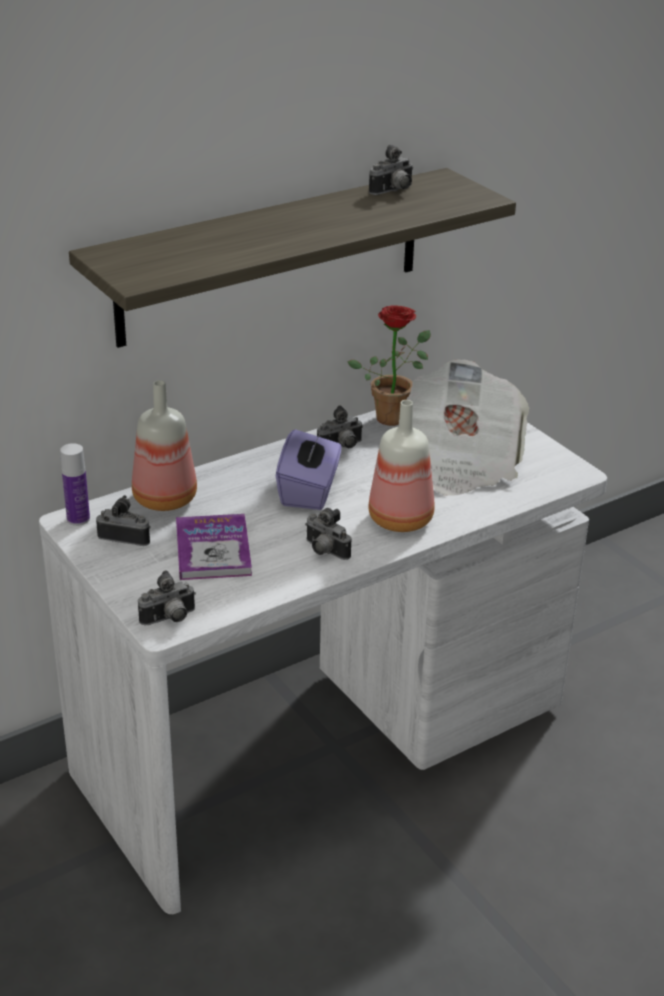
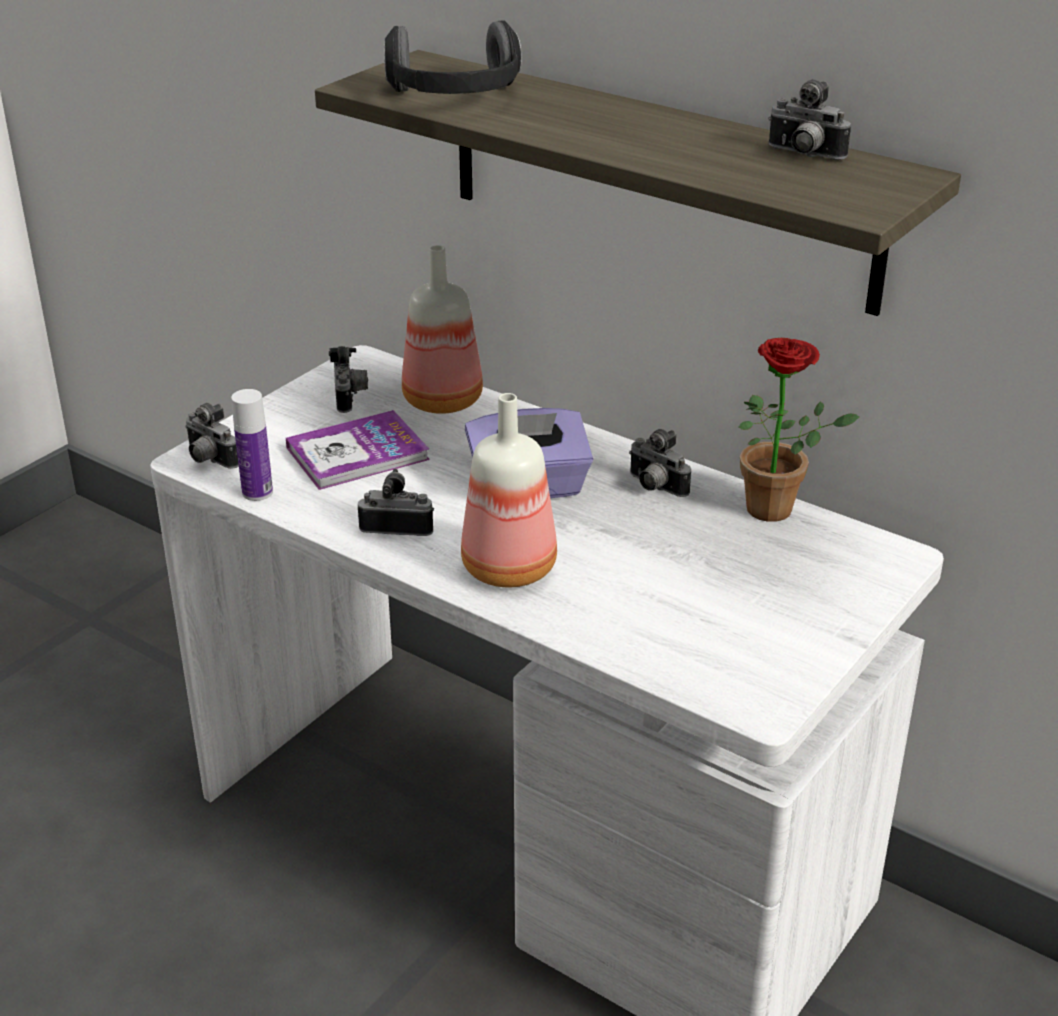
camera: 70 degrees right, 0 degrees up
(78, 519) = (369, 364): bottle -> bottle (257, 492)
(198, 256) = (456, 98): none -> headphones
(324, 551) = (397, 527): camera -> camera turned 75 degrees clockwise
(461, 460) = (705, 590): newspaper -> none

